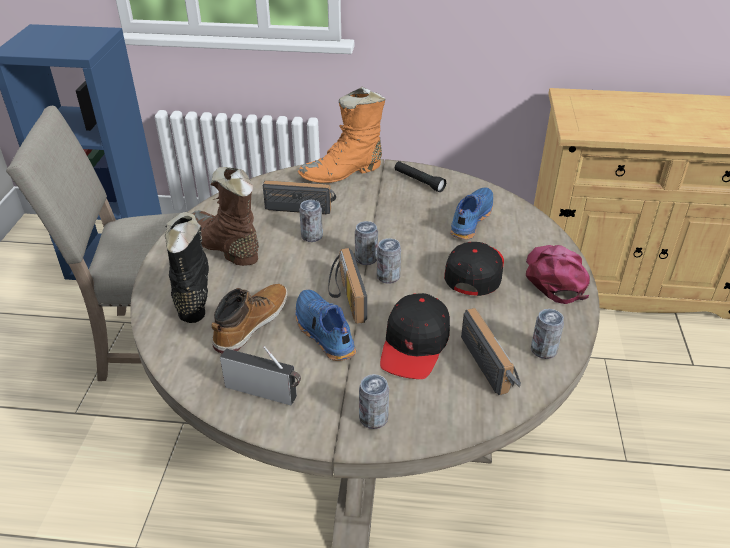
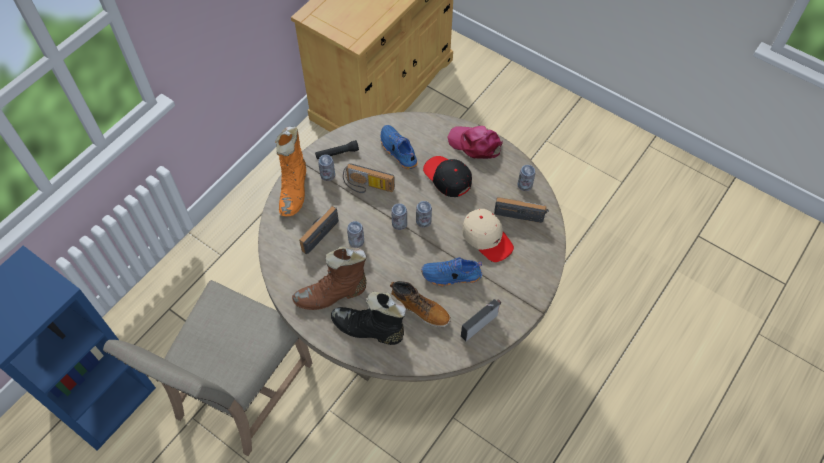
camera: 60 degrees left, 20 degrees up
(251, 323) = (420, 309): boot -> boot turned 150 degrees clockwise
(344, 297) = (427, 251): radio -> radio (367, 187)
(373, 418) = (526, 283): can -> can (327, 175)
(414, 345) = (487, 238): black cap -> beige cap

